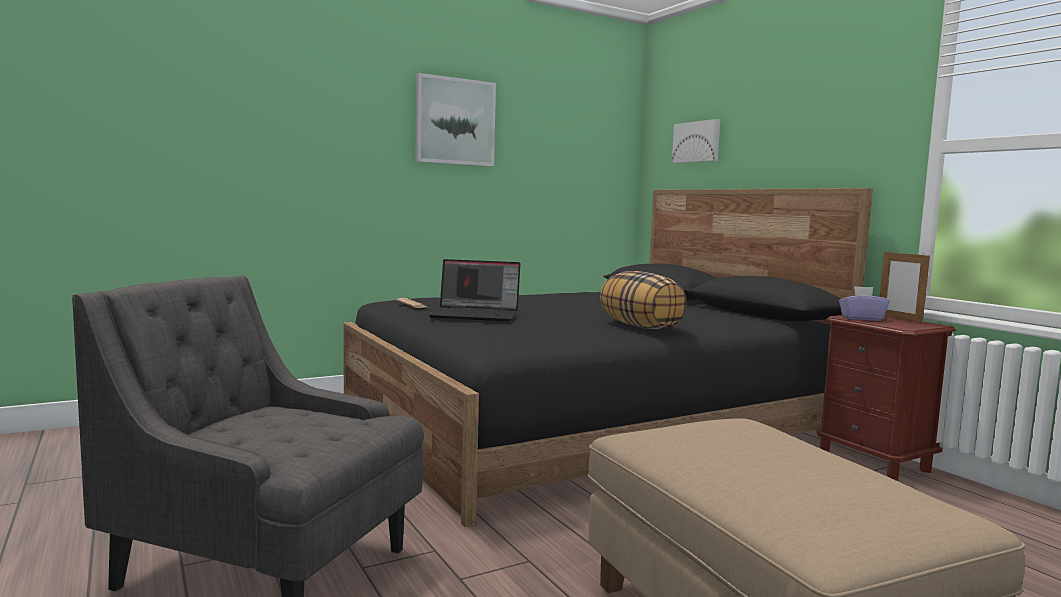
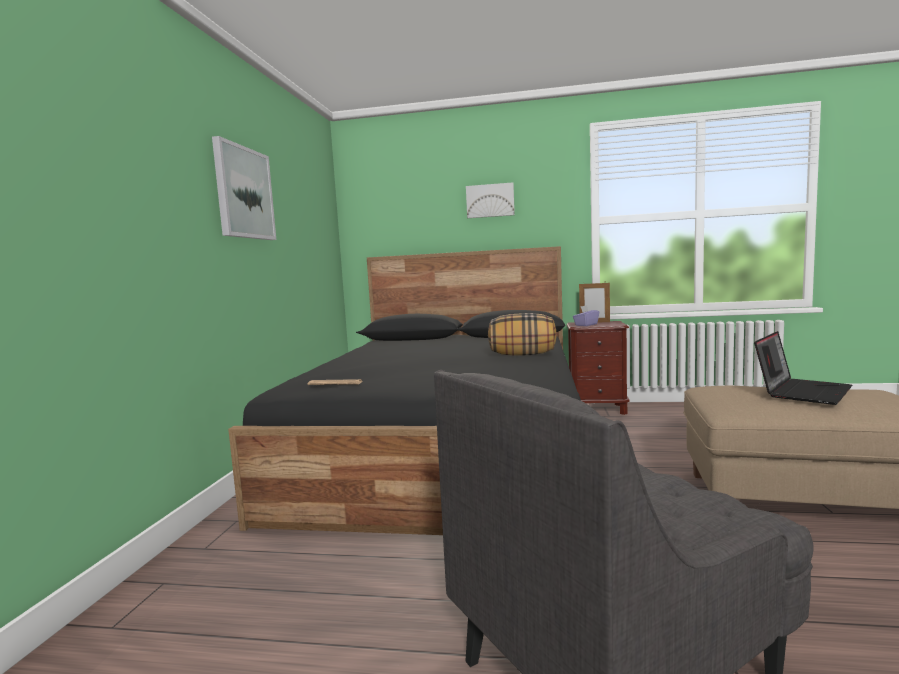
camera: 50 degrees left, 0 degrees up
(476, 315) = (420, 376): laptop -> laptop (801, 391)
(697, 142) = (402, 218): picture -> picture (490, 200)

